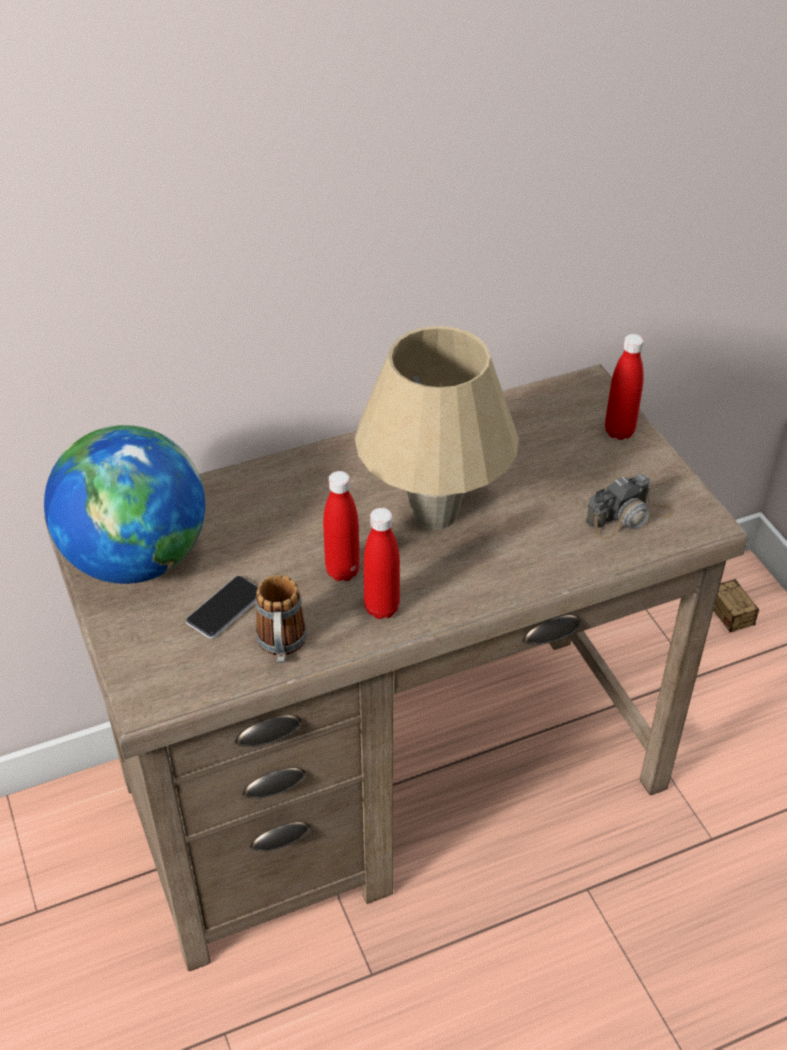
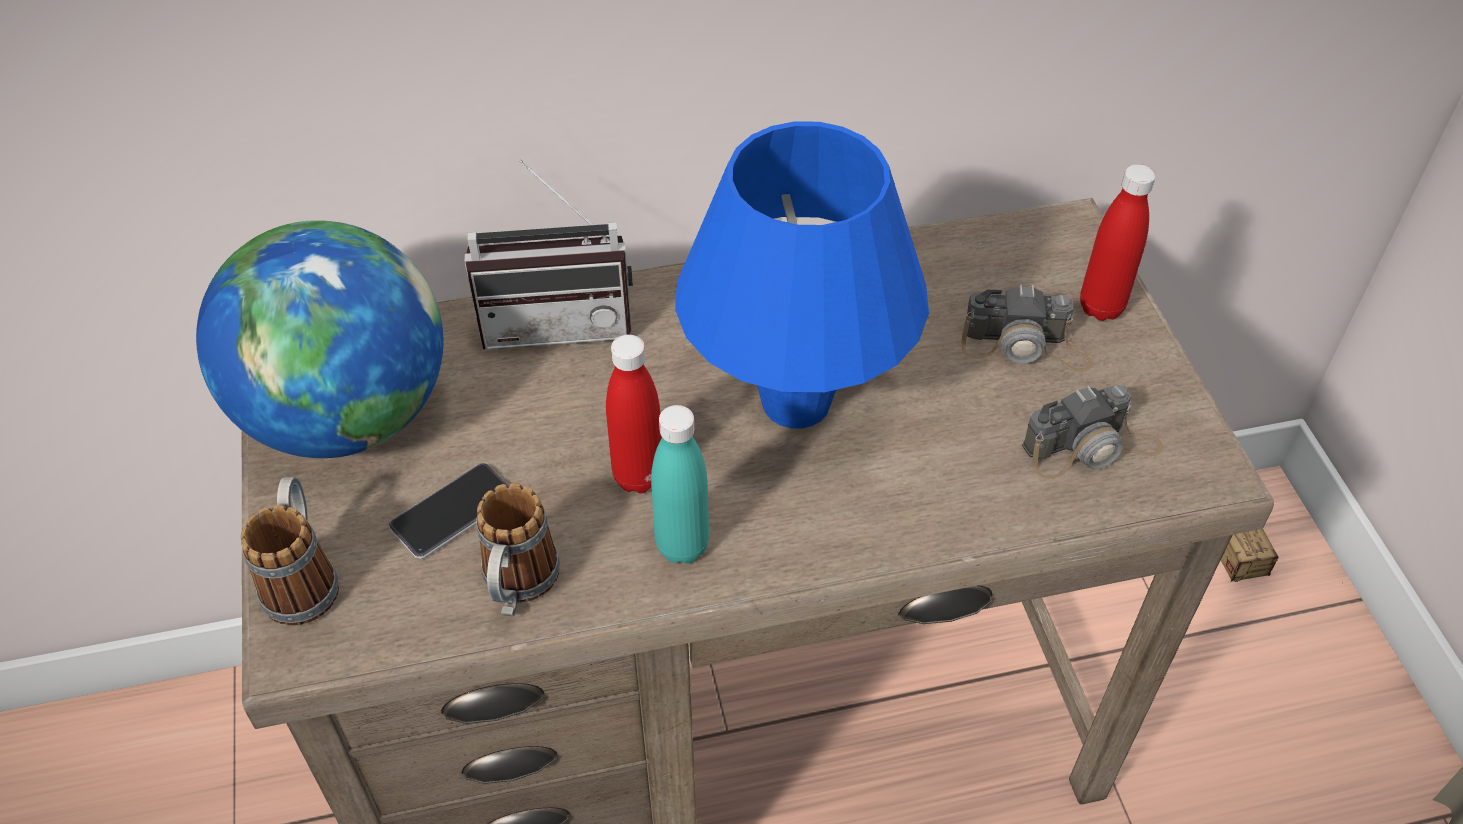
camera: 10 degrees right, 5 degrees up
(138, 661) = (304, 578): none -> mug
(263, 483) = (558, 321): none -> radio
(382, 608) = (682, 546): red bottle -> turquoise bottle
(435, 513) = (796, 402): beige table lamp -> blue table lamp
(575, 461) = (1025, 346): none -> camera

